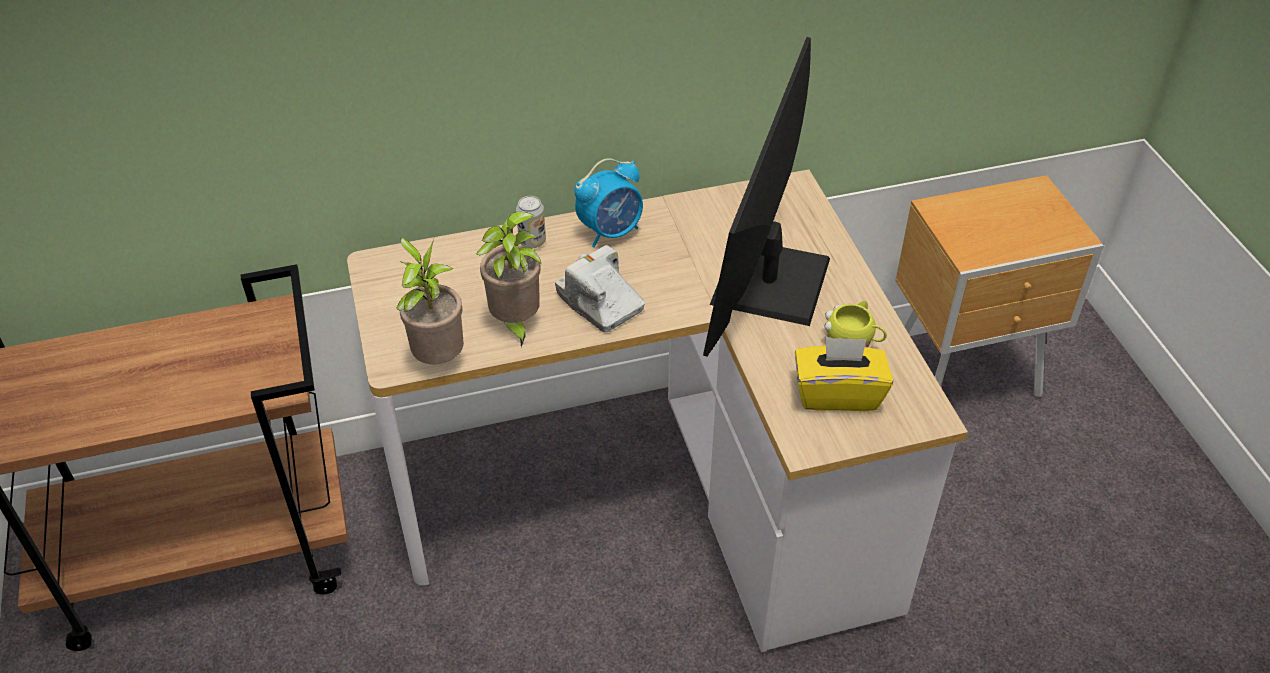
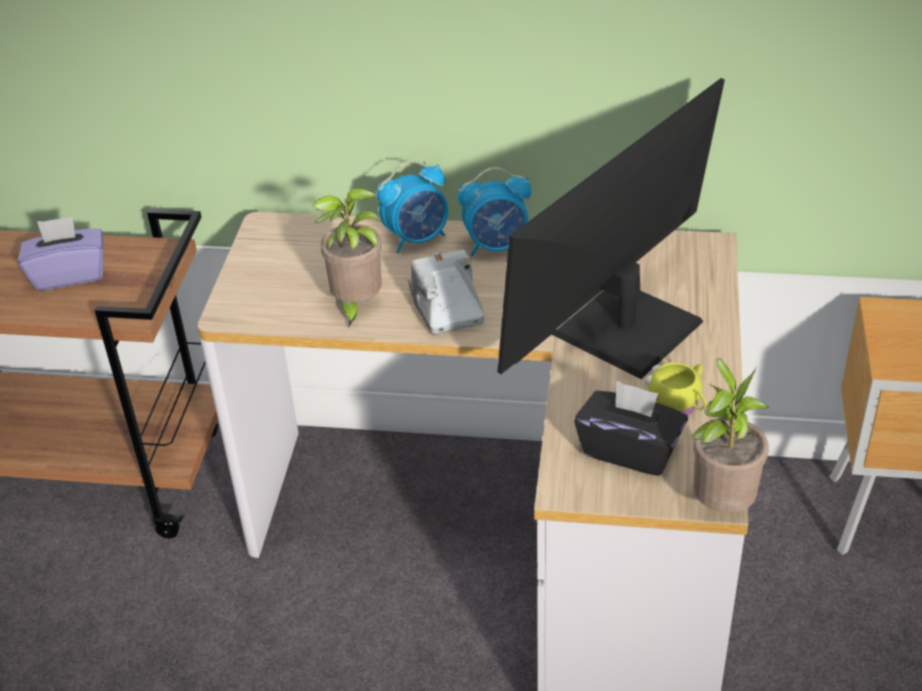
camera: 25 degrees right, 5 degrees down
(183, 364) = (69, 274): none -> purple tissue box
(438, 358) = (268, 319): potted plant -> potted plant (721, 505)
(532, 241) = (417, 238): can -> alarm clock
(838, 393) = (629, 450): yellow tissue box -> black tissue box

